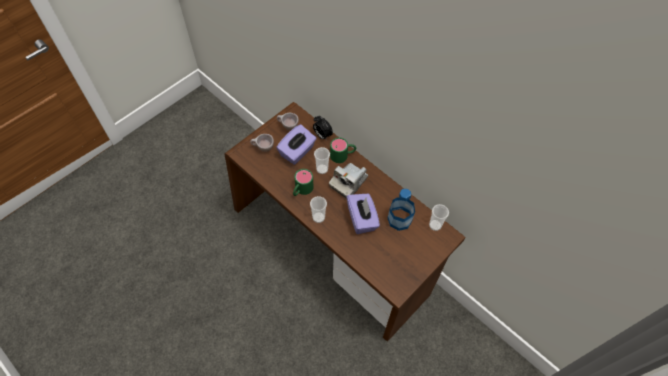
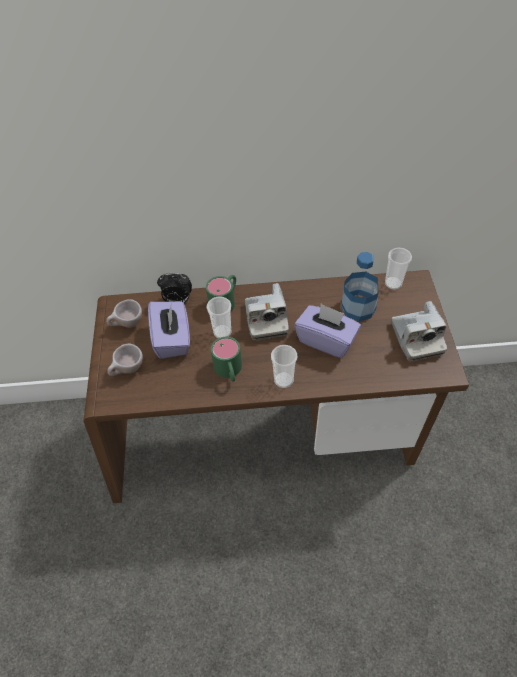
camera: 45 degrees left, 5 degrees down
(405, 262) = (416, 339): none -> camera

